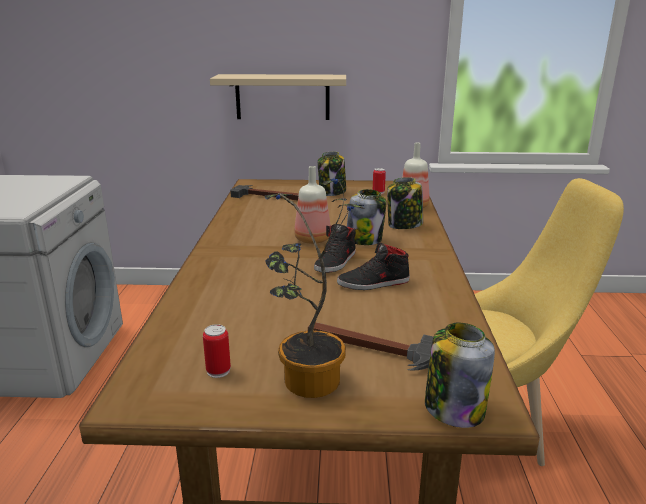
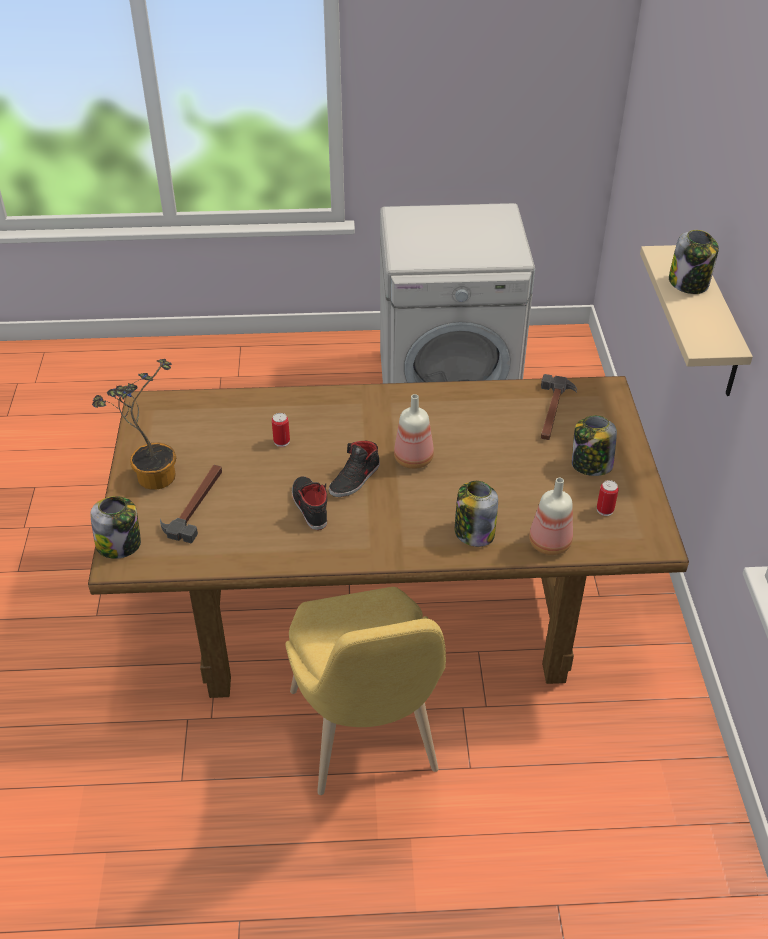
camera: 85 degrees right, 20 degrees up
(218, 371) = (172, 433): can -> can (281, 441)
(336, 262) = (355, 479): black shoe -> black shoe turned 75 degrees counterclockwise
(364, 239) = (420, 498): jar -> jar (689, 283)

